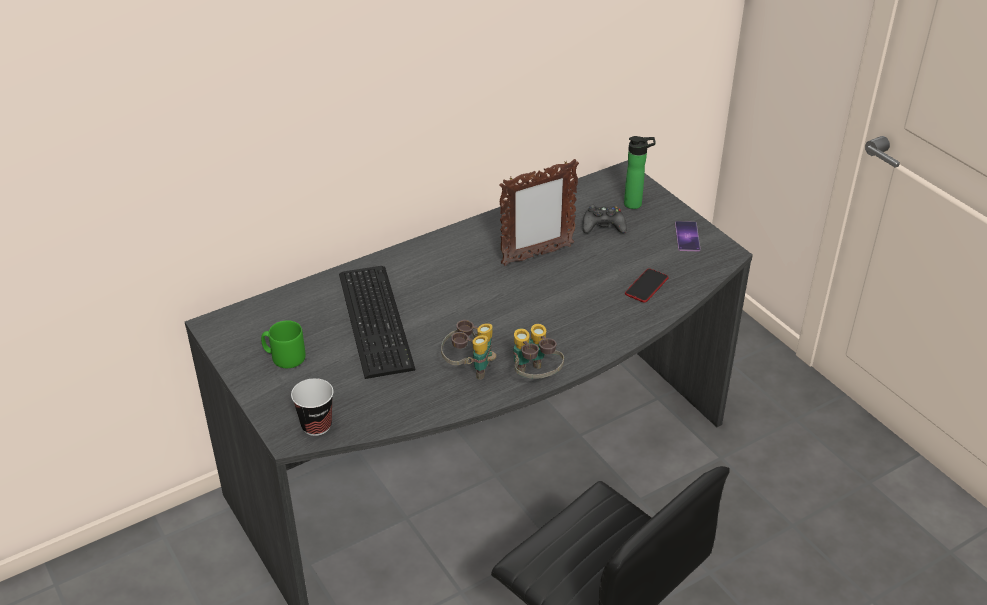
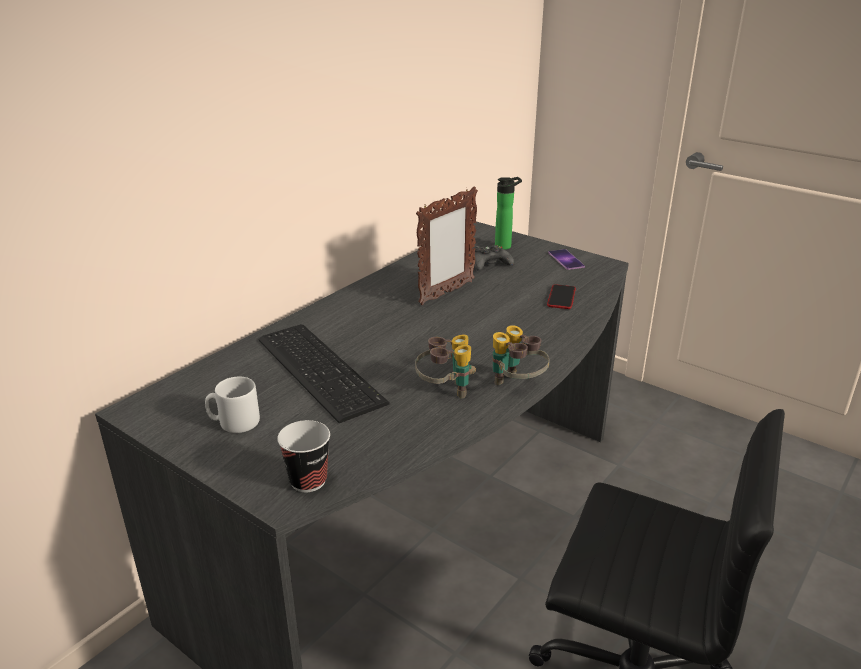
camera: 20 degrees left, 10 degrees down
(284, 357) = (234, 422): green mug -> grey mug

